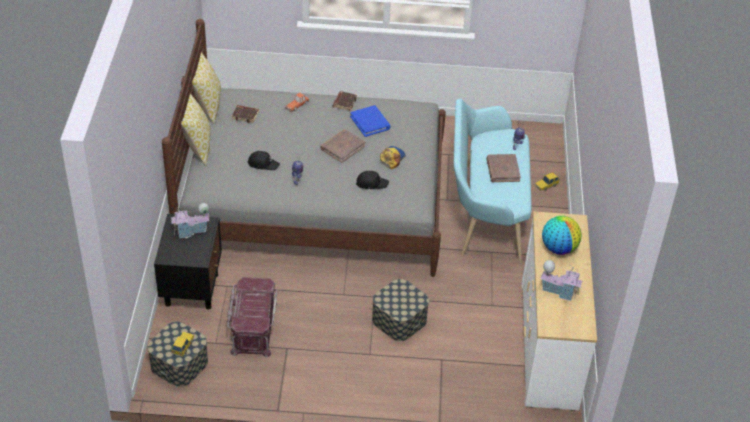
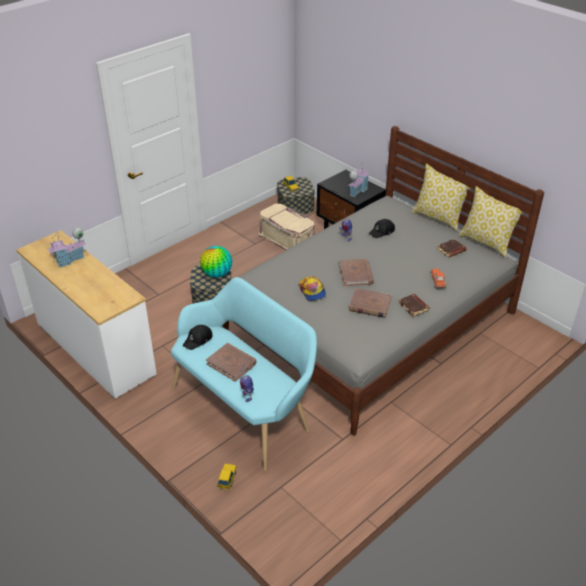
camera: 135 degrees right, 5 degrees down
(253, 327) = (287, 240): red storage box -> beige storage box
(370, 122) = (369, 305): blue book -> brown book
(371, 183) = (298, 266): black cap -> black cap (198, 340)
(559, 248) = (97, 285): globe -> globe (217, 274)

